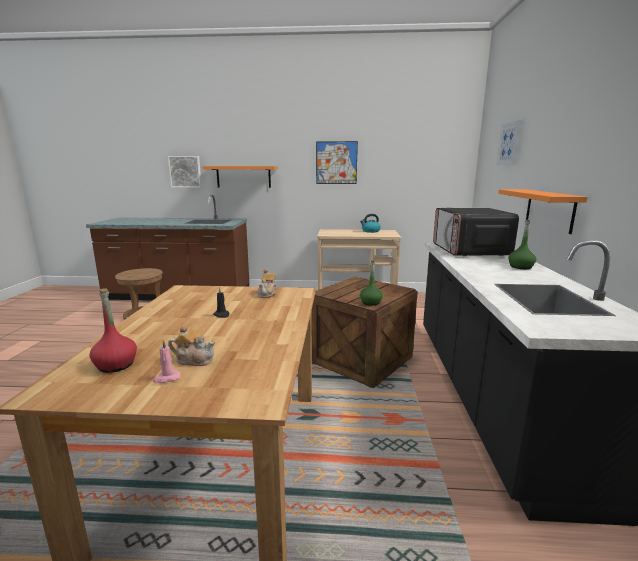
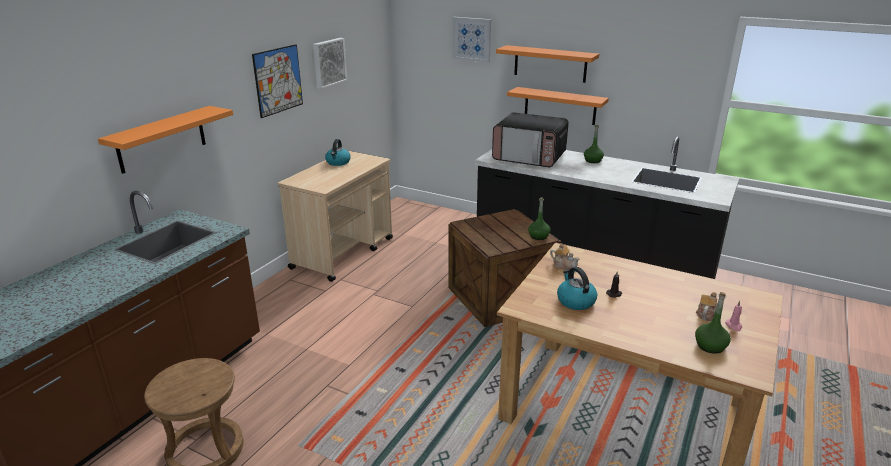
camera: 65 degrees left, 10 degrees up
(116, 365) = (710, 346): red bottle -> green bottle
(185, 171) = (52, 164): picture -> picture (328, 62)
(201, 303) = (575, 301): none -> kettle
(549, 159) = (550, 64): none -> orange shelf

